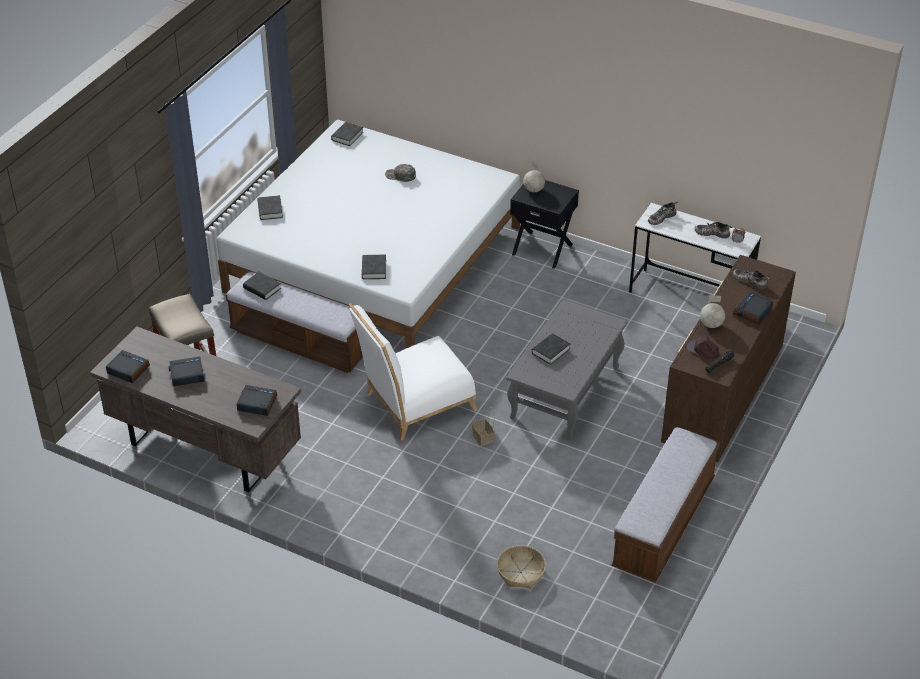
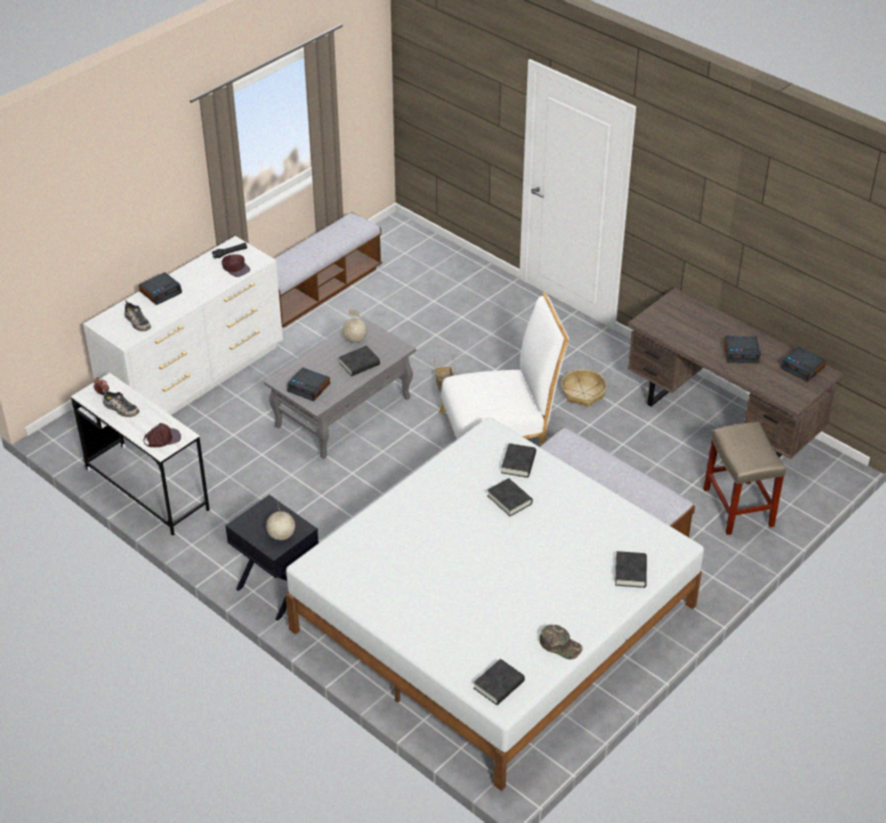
camera: 165 degrees left, 0 degrees up
(256, 404) = (673, 315): alarm clock -> alarm clock (309, 388)
(262, 288) = (651, 496): black book -> black book (509, 500)
(400, 176) = (444, 595): green cap -> green cap (560, 645)
(520, 572) = (456, 278): basket -> basket (583, 393)
(661, 217) = (162, 438): shoe -> brown cap
(711, 324) = (210, 288): globe -> globe (355, 340)
(721, 399) = (195, 378): brown dresser -> white dresser

